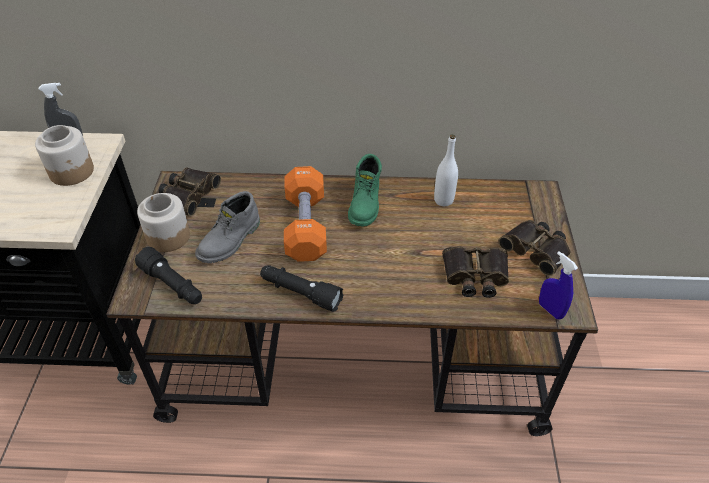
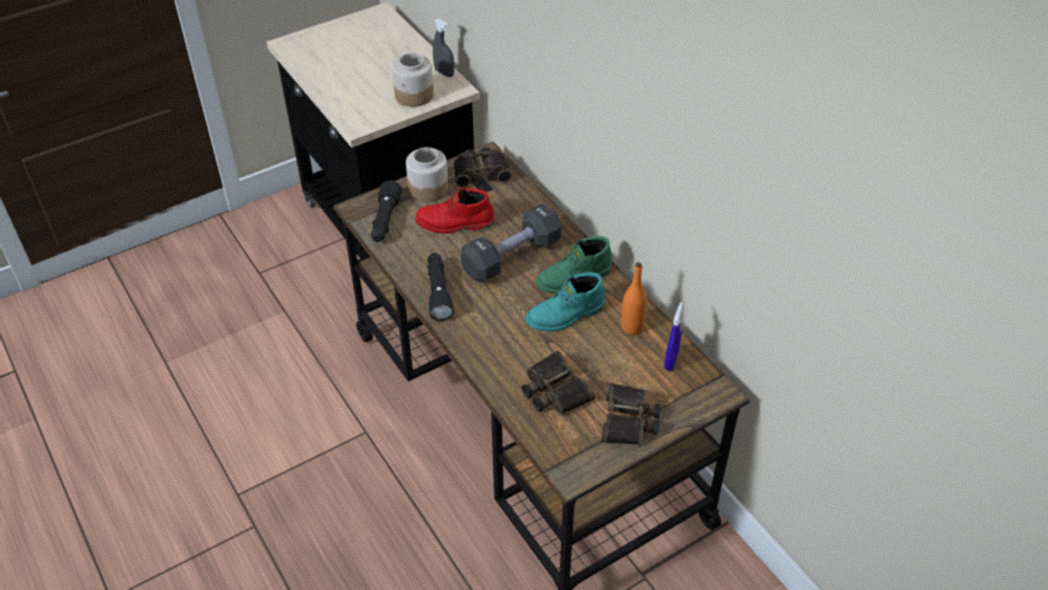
camera: 55 degrees right, 0 degrees up
(230, 241) = (455, 224): grey boot -> red boot
(305, 226) = (511, 257): orange dumbbell -> black dumbbell
(401, 229) = (565, 316): none -> turquoise boot
(443, 200) = (631, 327): white bottle -> orange bottle
(550, 310) = (559, 459): blue spray bottle -> blue spray bottle (671, 361)

